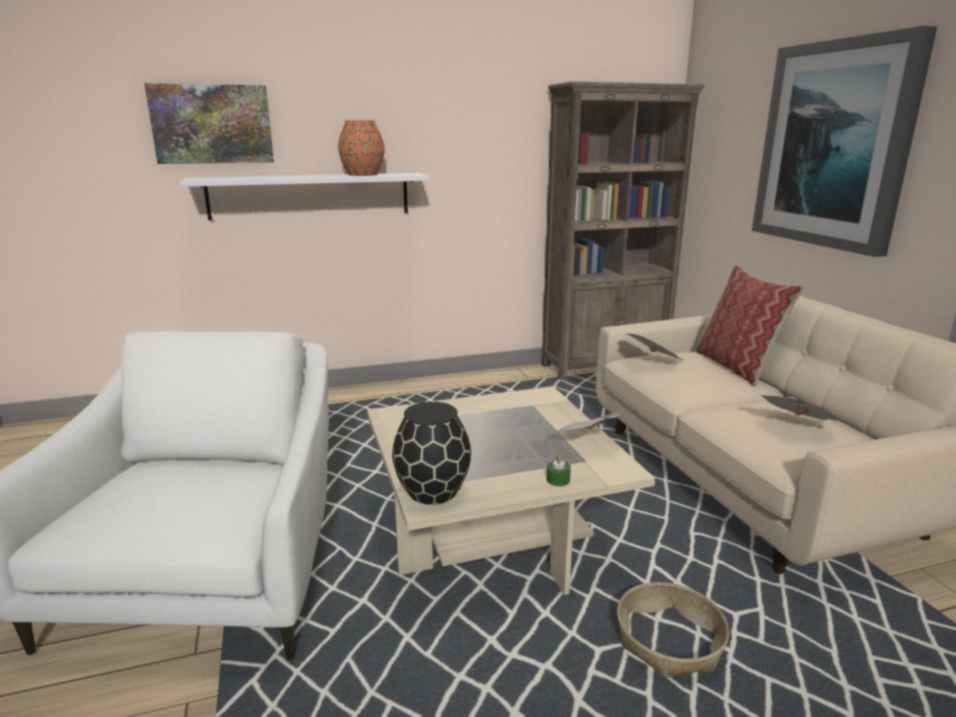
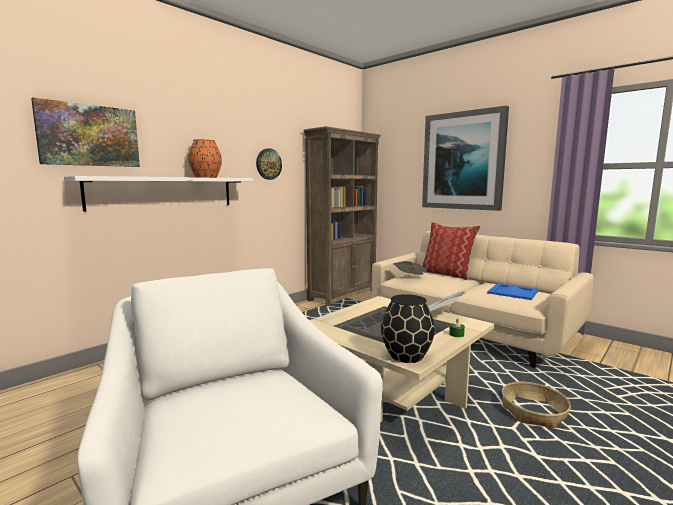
camera: 30 degrees left, 10 degrees down
(478, 148) = (268, 164): none -> wall clock
(797, 427) = (512, 291): newspaper -> blue tray

